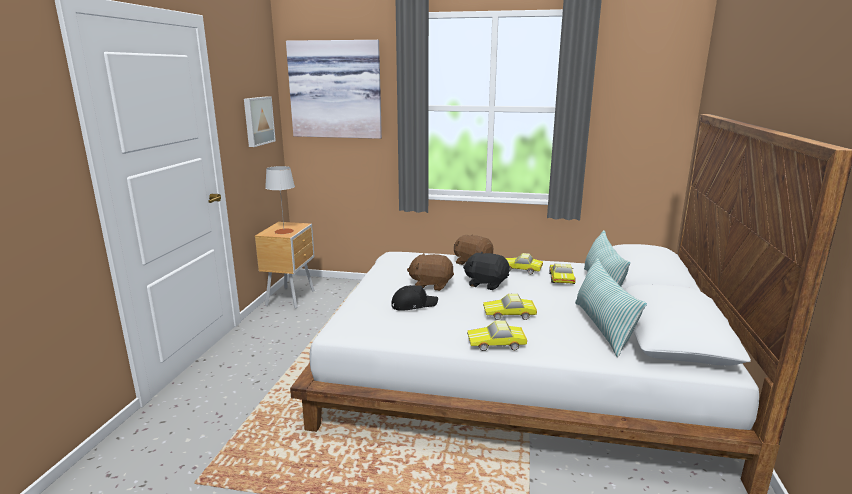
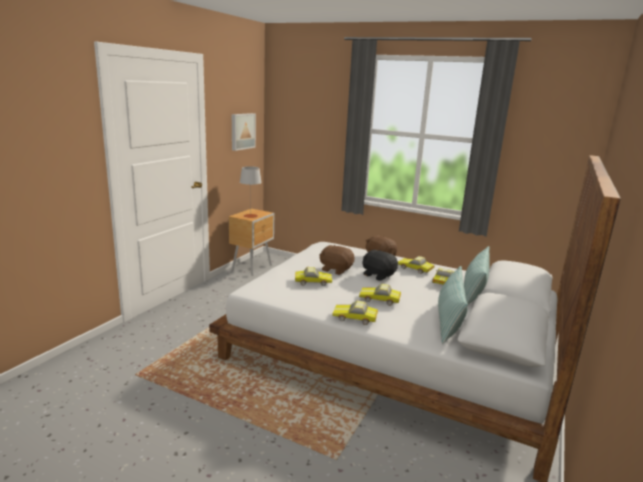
camera: 15 degrees right, 0 degrees up
(336, 89) = (304, 111): picture -> none
(413, 304) = (312, 281): black cap -> toy car

